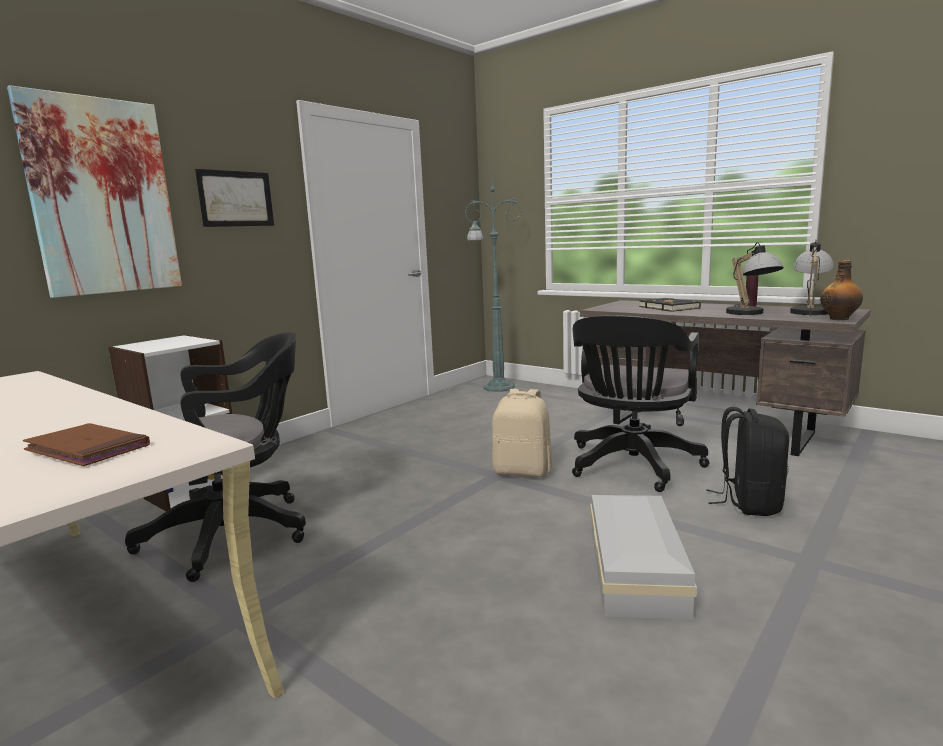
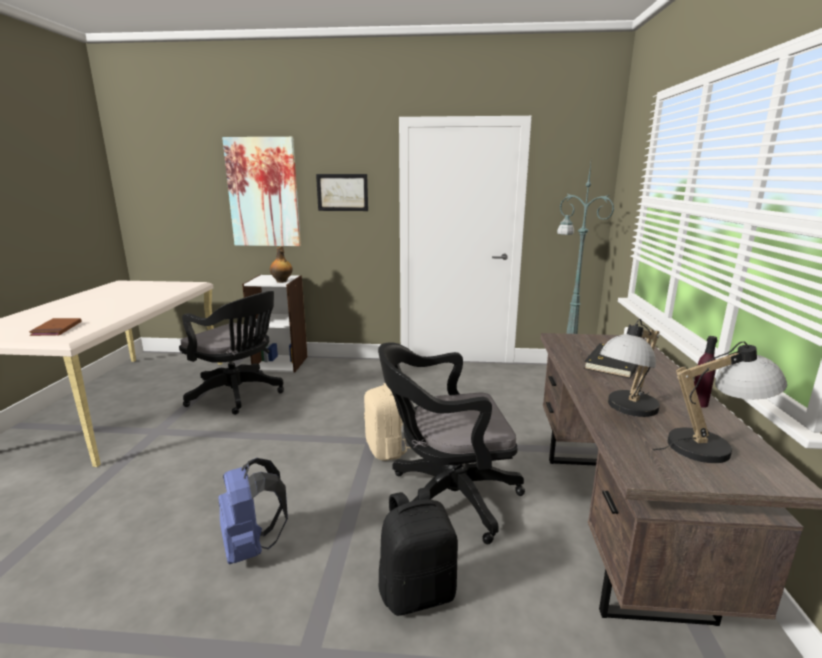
camera: 55 degrees right, 5 degrees up
(637, 567) = (252, 546): white storage box -> blue backpack
(839, 319) = (662, 473): bottle -> bottle (282, 281)

